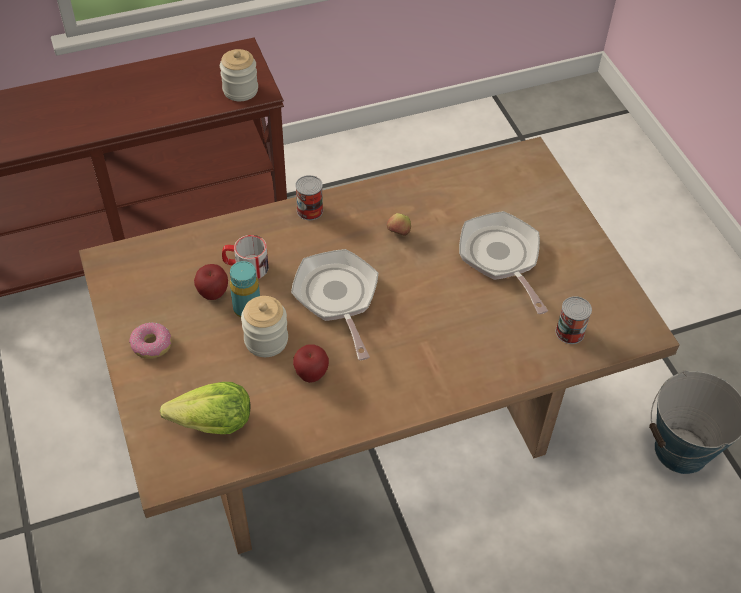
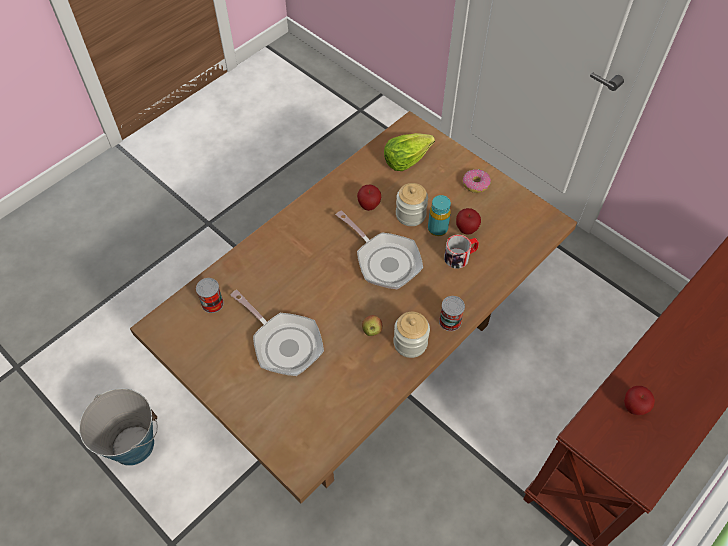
camera: 155 degrees right, 5 degrees up
(199, 91) = (633, 407): none -> apple
(240, 90) = (602, 427): jar -> jar (410, 343)

